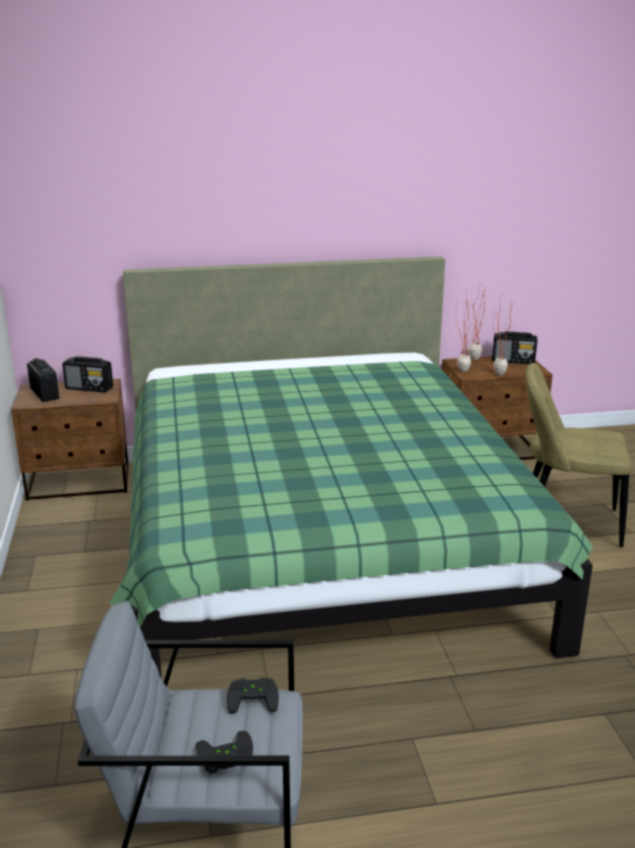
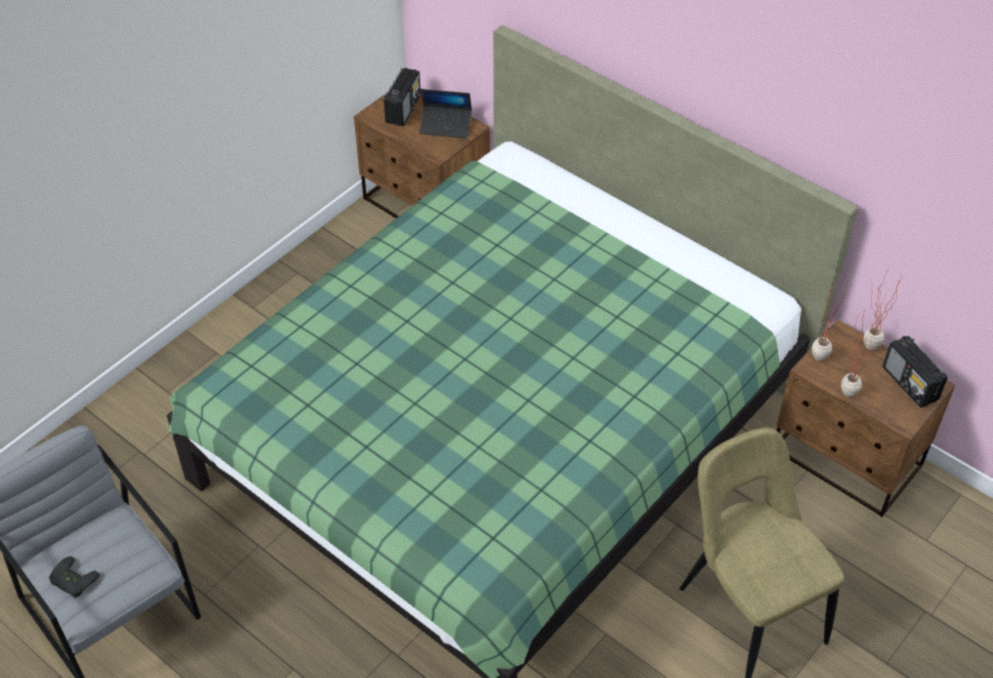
camera: 50 degrees right, 25 degrees up
(90, 388) = (446, 126): radio -> laptop
(253, 697) = (141, 554): black game controller -> none

